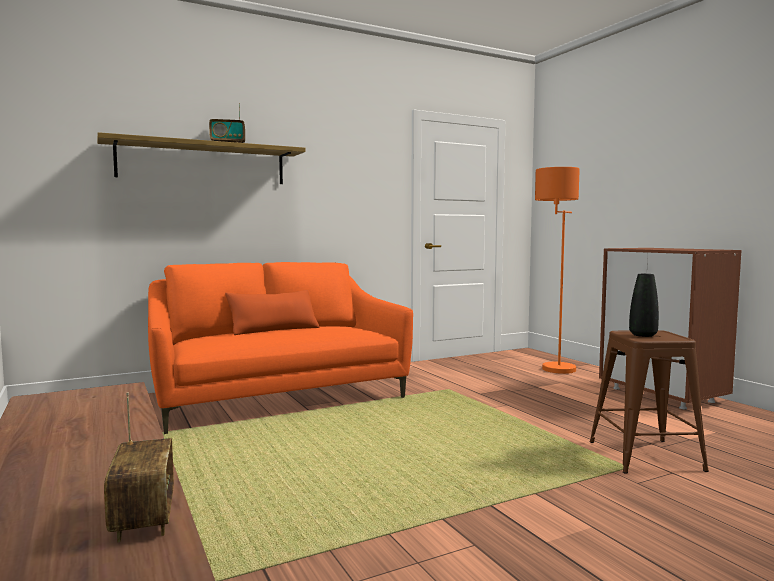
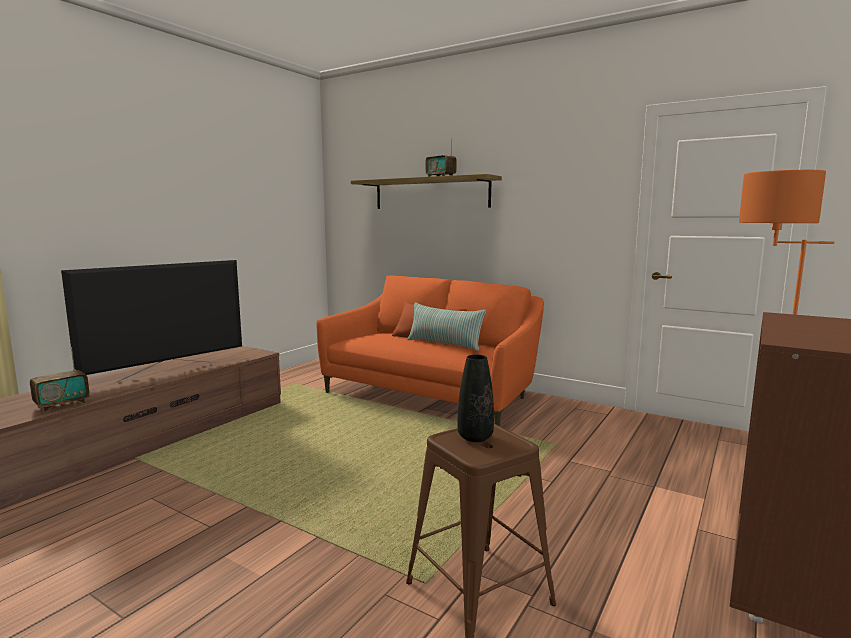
camera: 60 degrees right, 5 degrees up
(92, 439) = (168, 371): none -> television
(313, 328) = (444, 344): none -> pillow

